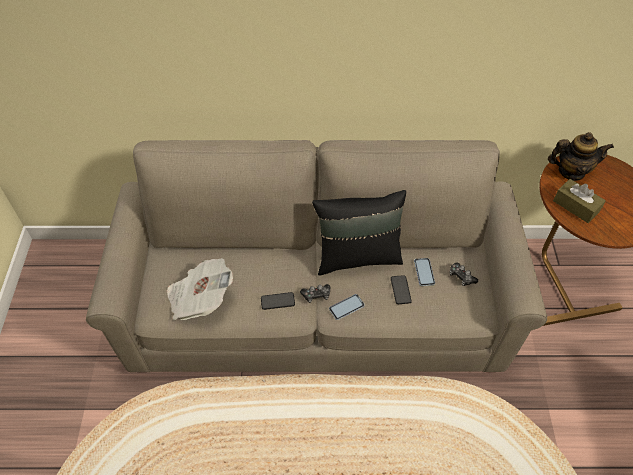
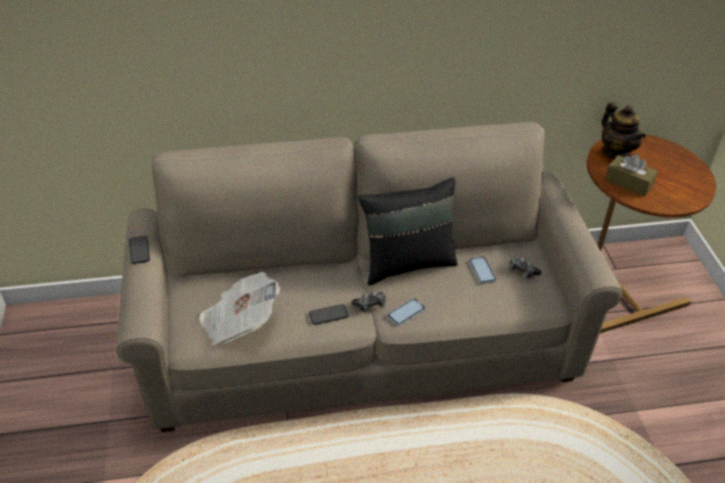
camera: 10 degrees left, 10 degrees down
(400, 290) = (461, 290): phone -> phone (139, 250)
(571, 171) = (616, 152): teapot -> teapot turned 75 degrees clockwise

